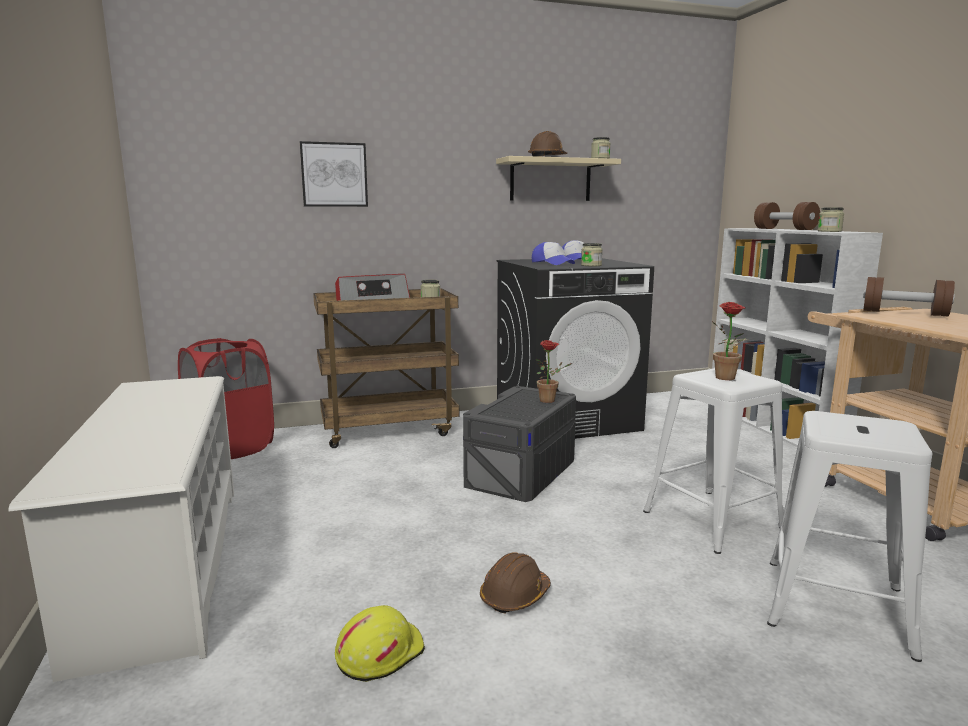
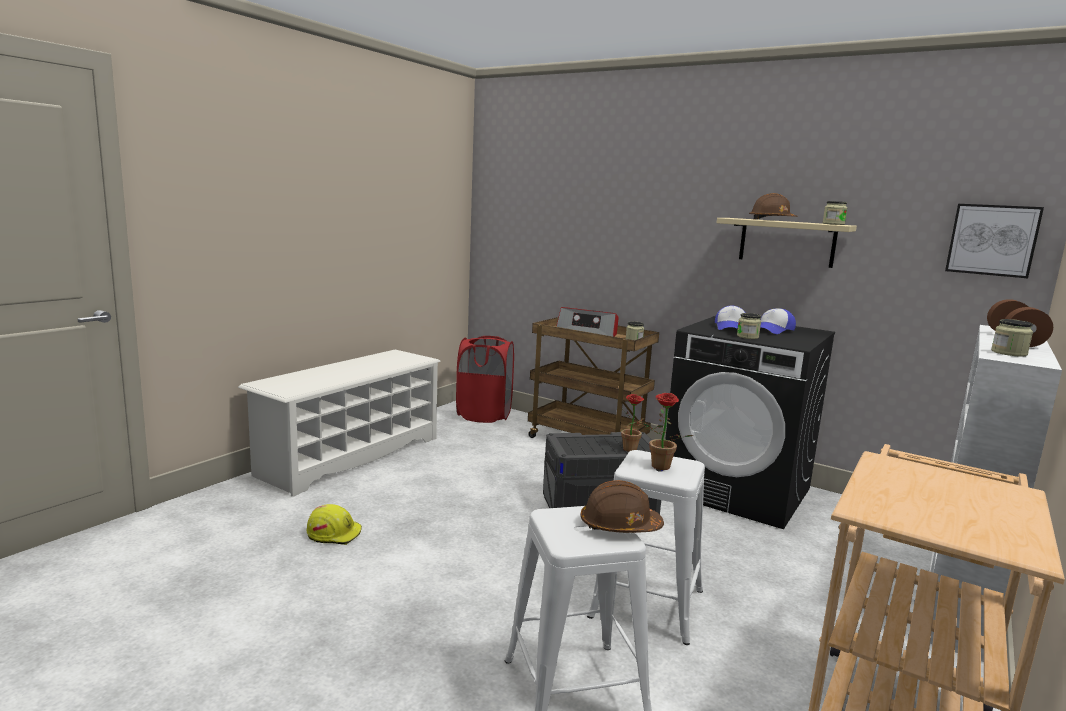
camera: 50 degrees right, 0 degrees up
(334, 175) = (590, 225): picture -> picture (992, 240)
(515, 596) = (428, 553): brown hard hat -> brown hard hat (619, 526)
(904, 313) = (939, 476): brown dumbbell -> none

